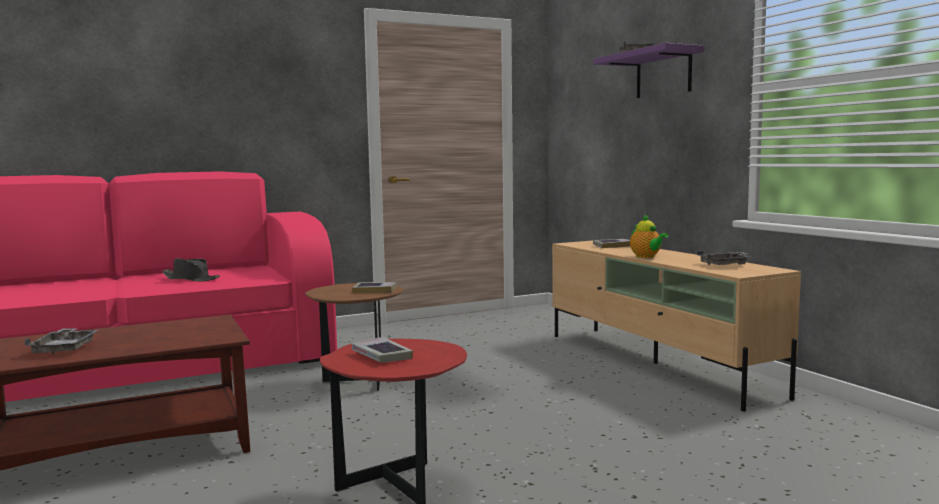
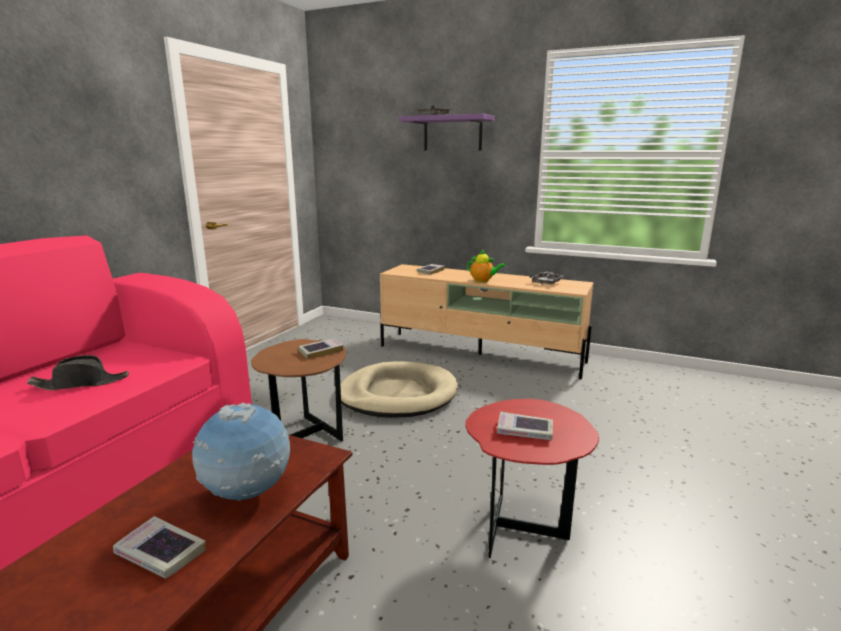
camera: 40 degrees left, 10 degrees up
(65, 349) = (160, 553): grey tray -> book
(149, 341) = (247, 494): none -> globe
(491, 374) = (397, 395): none -> beige dog bed

